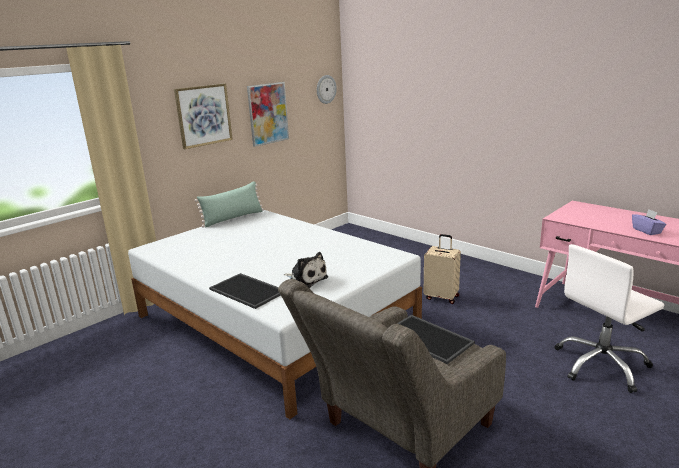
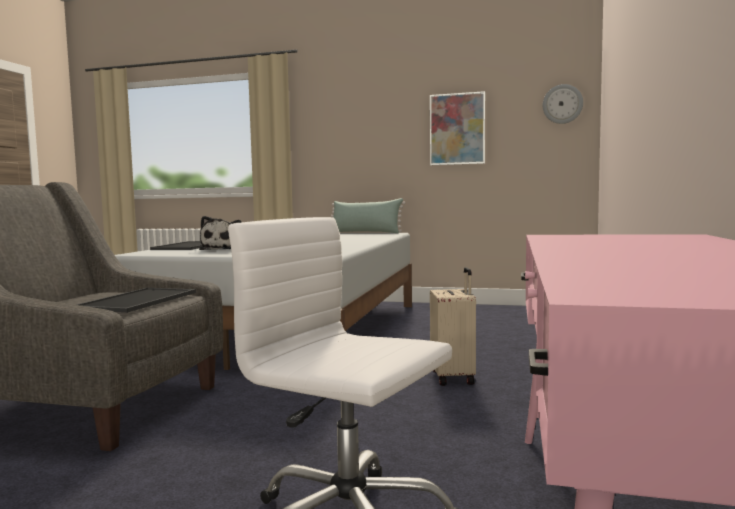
camera: 60 degrees right, 15 degrees down
(203, 115) = (372, 124): picture -> none
(647, 231) = (606, 253): purple tissue box -> none

